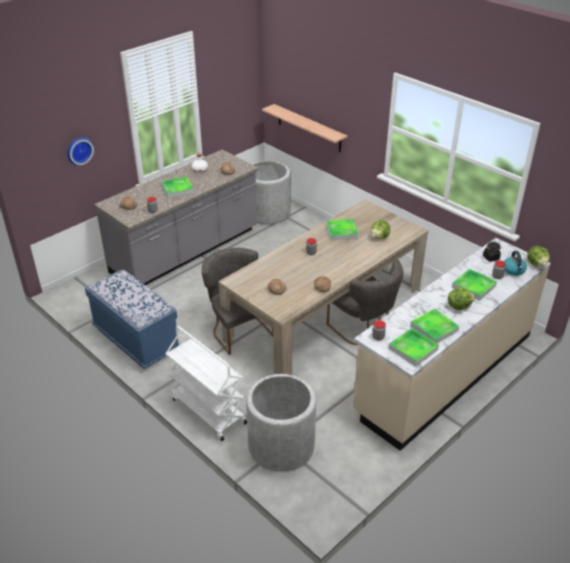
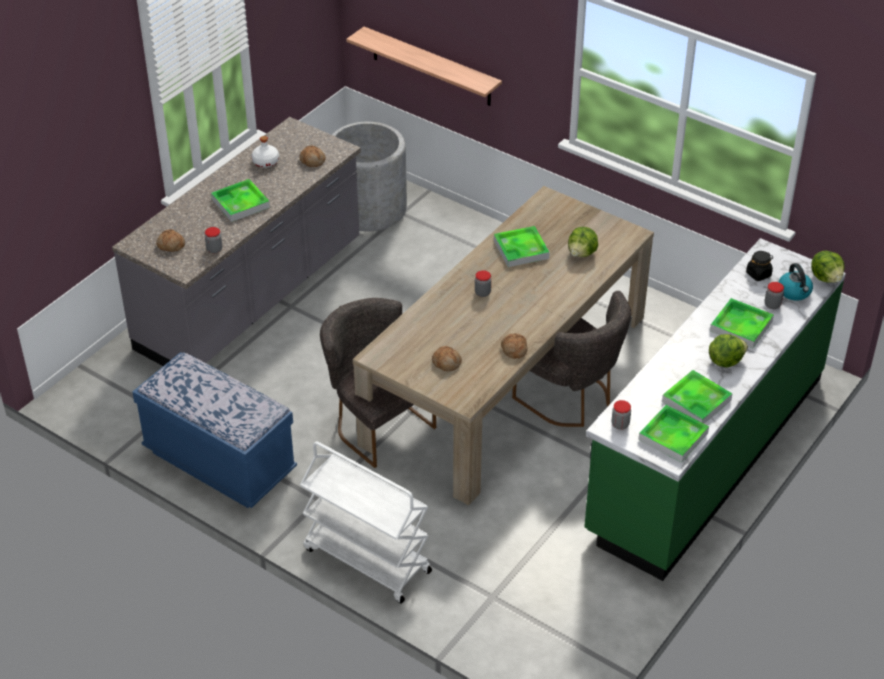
camera: 10 degrees left, 5 degrees up
(79, 150) = (83, 165): wall clock -> none
(281, 445) = (490, 597): grey planter -> none
(444, 373) = (705, 454): beige counter -> green counter

